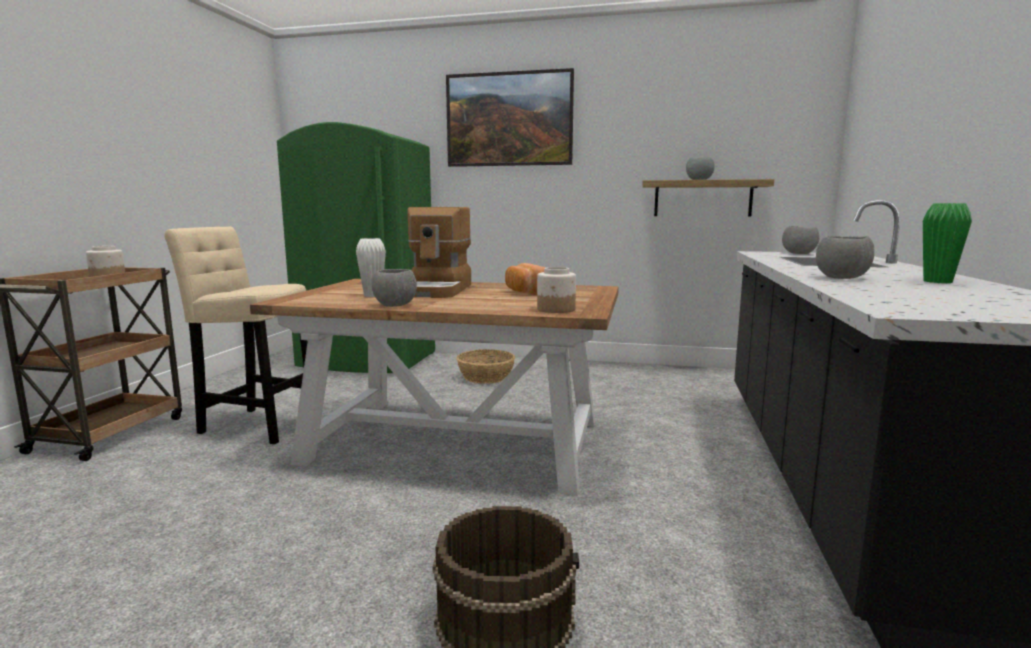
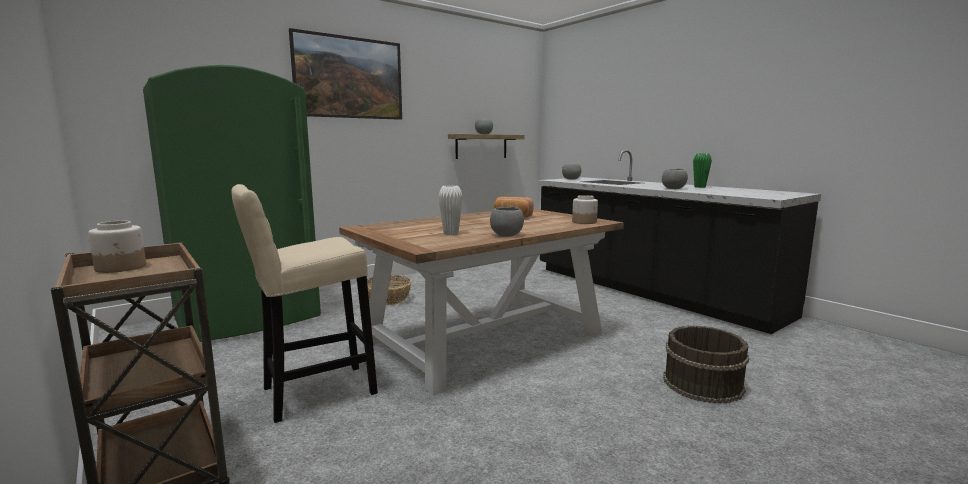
camera: 50 degrees left, 0 degrees up
(438, 290) = (462, 224): coffee machine -> none

